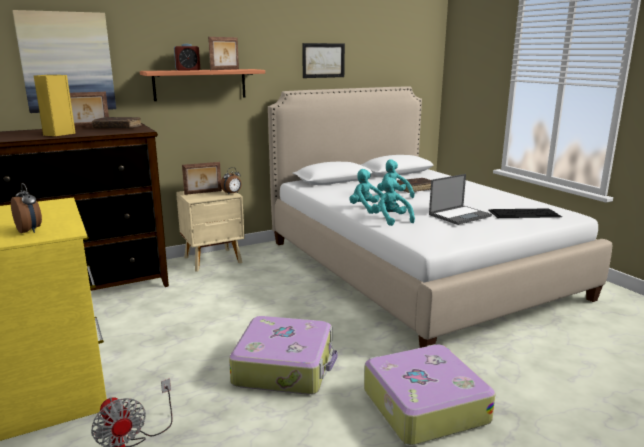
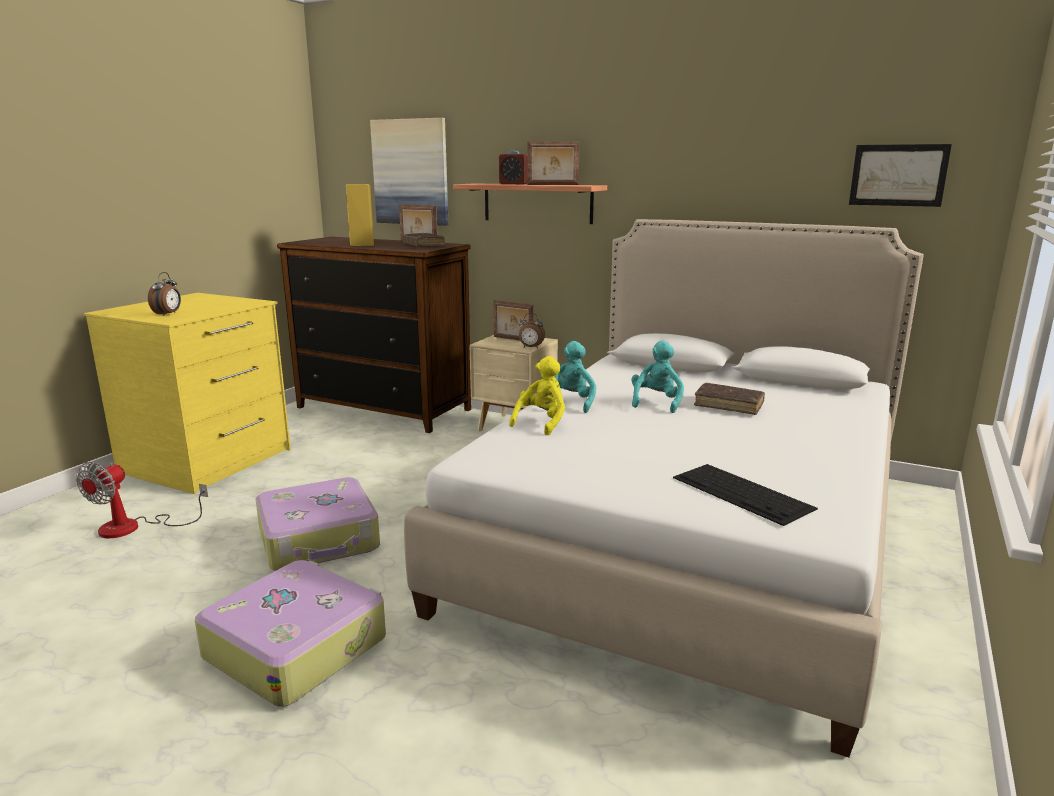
camera: 55 degrees right, 0 degrees up
(323, 60) = (721, 175): picture -> picture (898, 175)
(391, 220) = (541, 423): turquoise plush toy -> yellow plush toy
(460, 215) = (630, 451): laptop -> none

